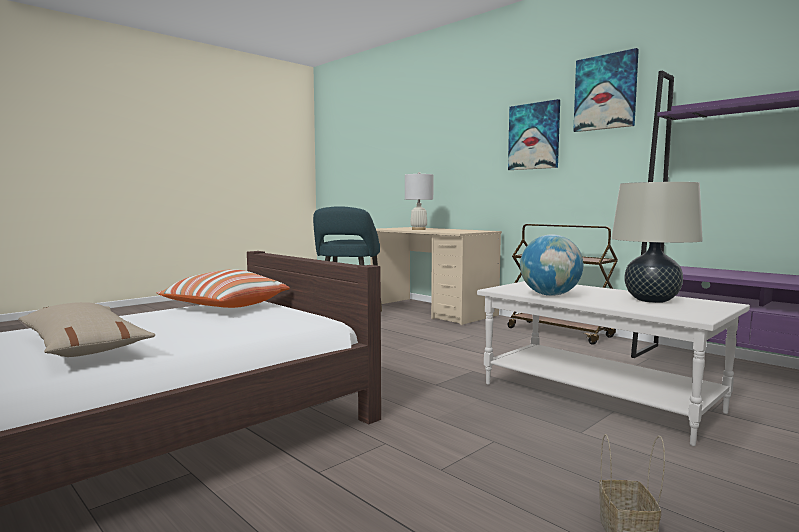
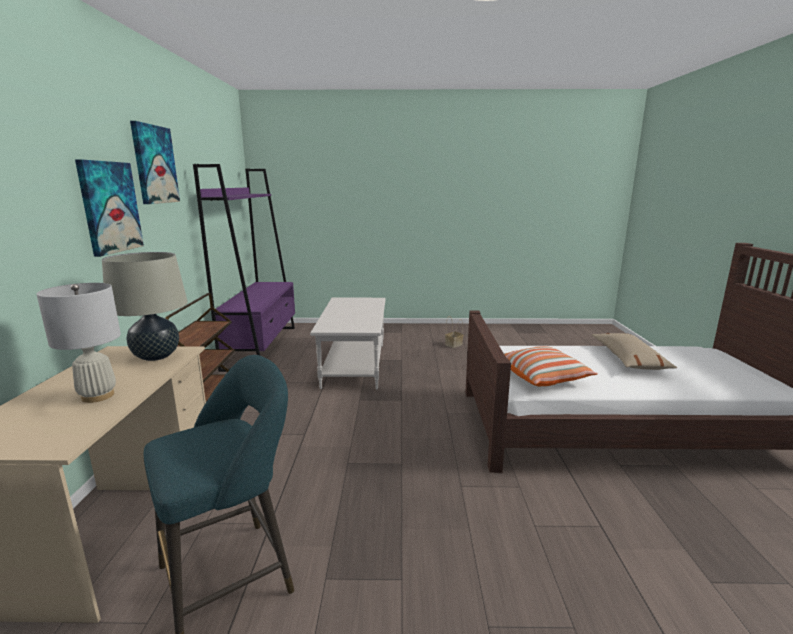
camera: 135 degrees left, 10 degrees up
(550, 295) = (369, 318): globe -> none
(651, 300) = (349, 306): beige table lamp -> beige table lamp (156, 356)

